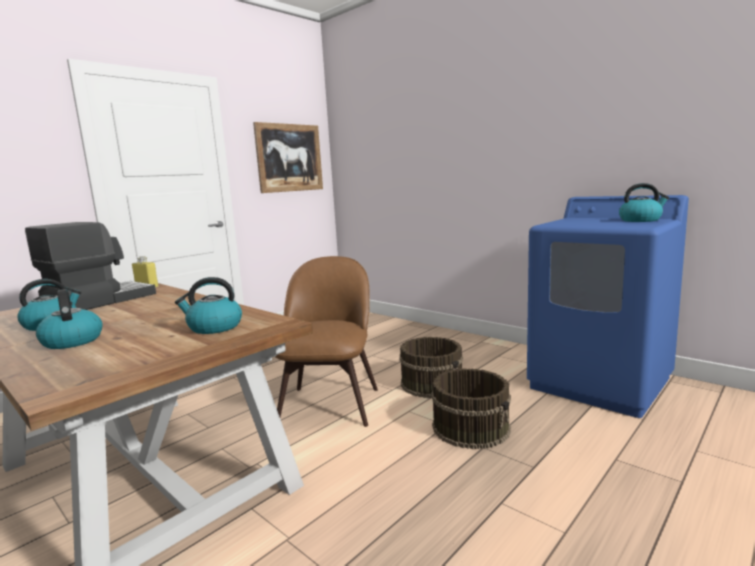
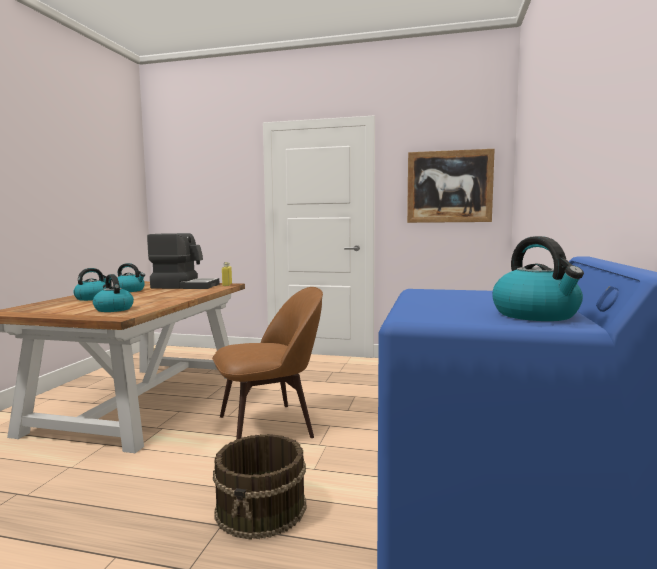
camera: 60 degrees right, 5 degrees down
(432, 383) = (352, 462): brown bucket -> none

